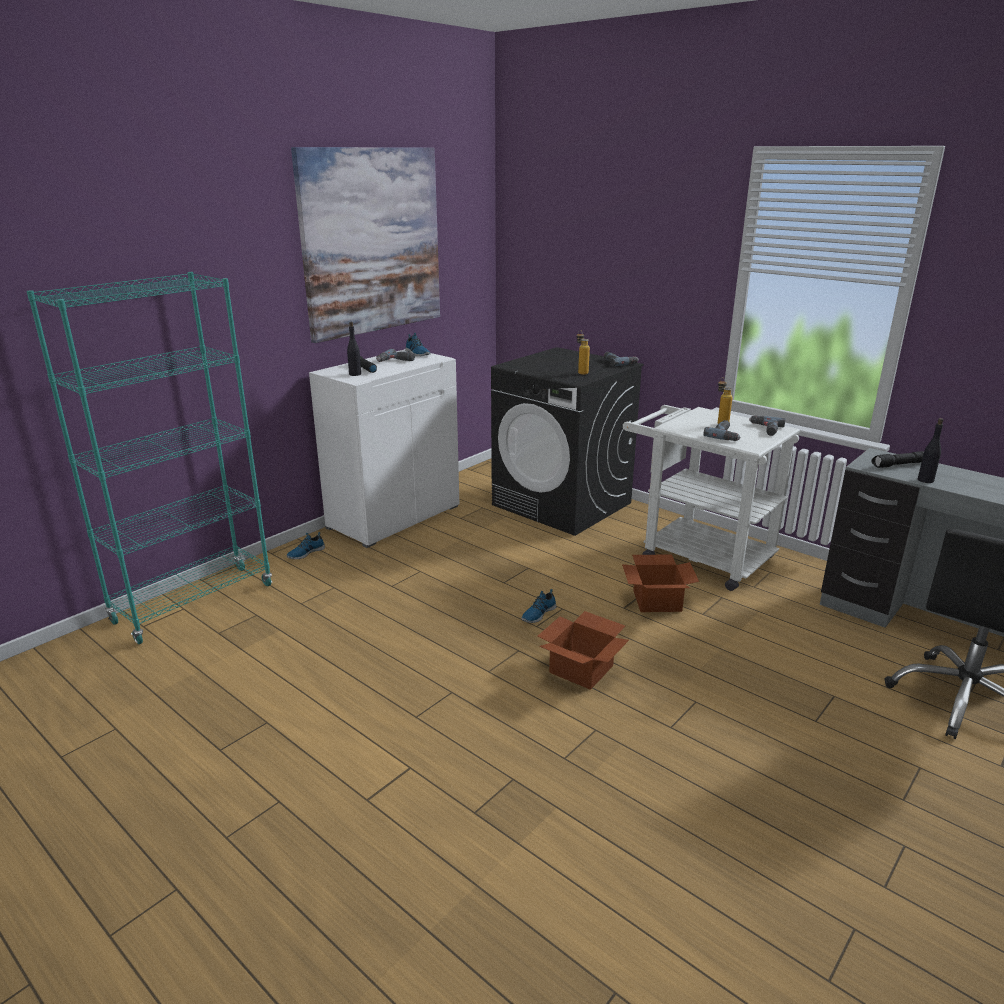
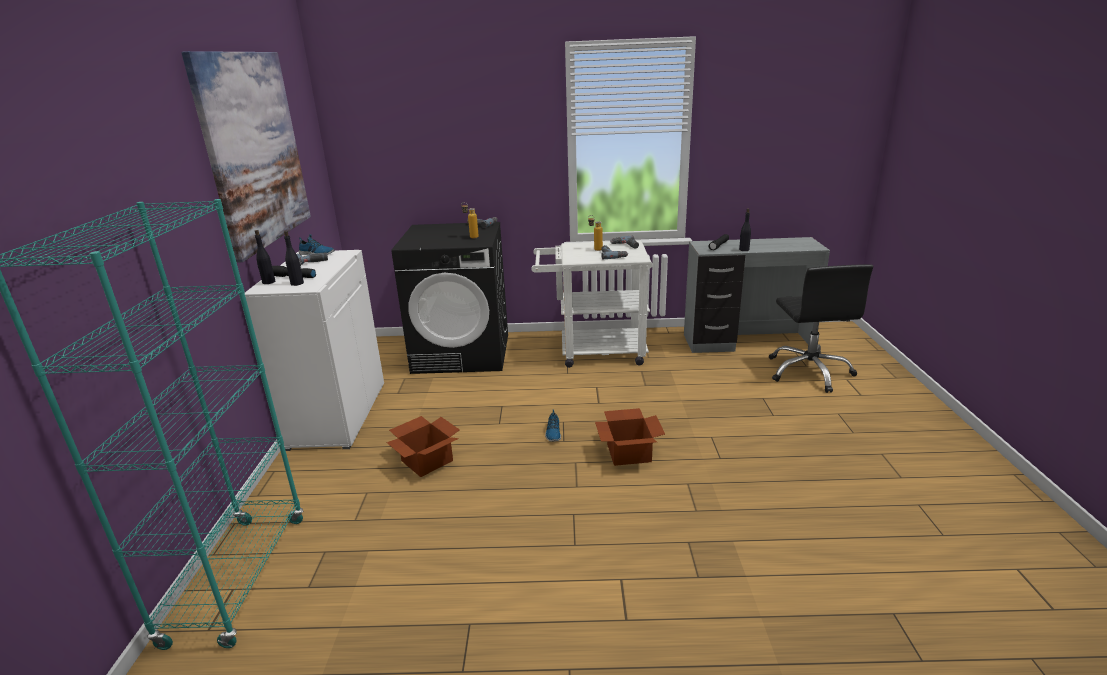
camera: 40 degrees left, 0 degrees up
(305, 553) = (294, 479): shoe -> none
(341, 367) = (268, 282): none -> black bottle
(657, 600) = (610, 389): cardboard box -> cardboard box (427, 460)

